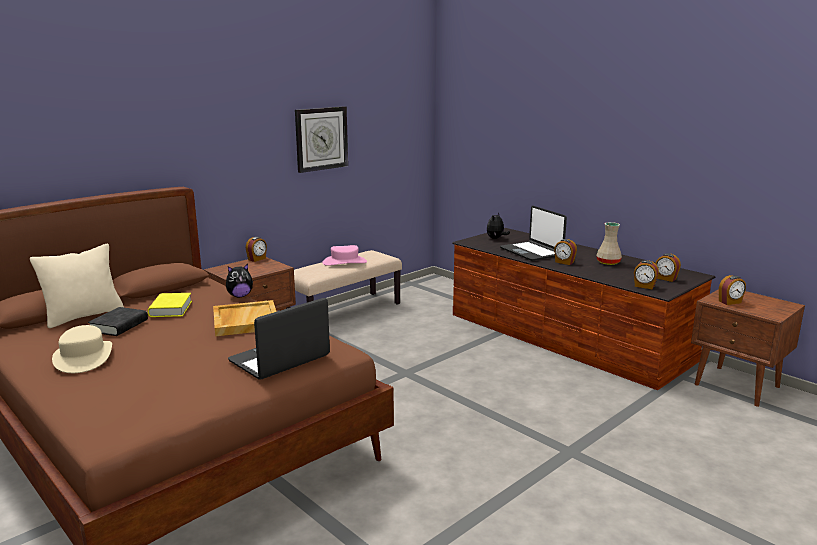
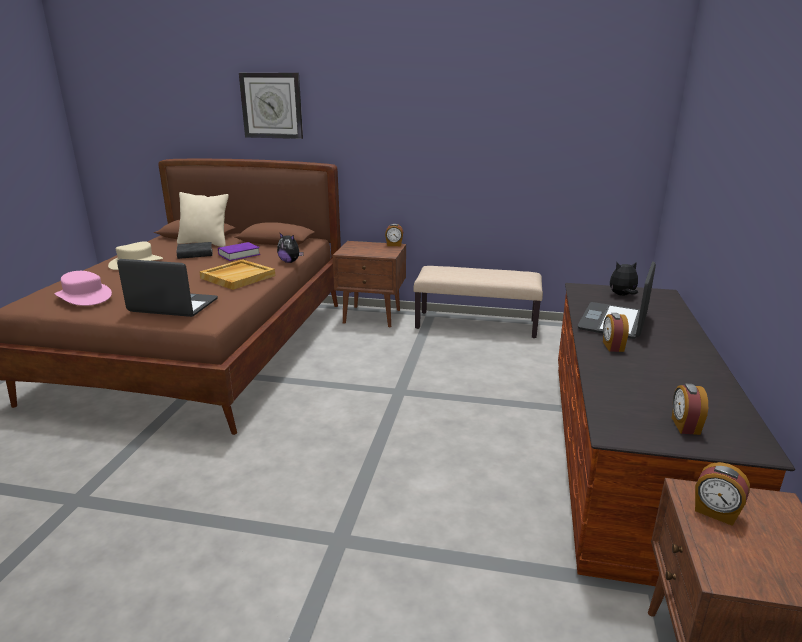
camera: 55 degrees right, 5 degrees up
(170, 309) = (239, 255): yellow book -> purple book
(321, 138) = (487, 138): wall clock -> wall clock (272, 105)
(344, 262) = (480, 273): pink hat -> pink hat (84, 296)
(607, 263) = (669, 371): beige vase -> none
(644, 286) = (616, 415): alarm clock -> none

